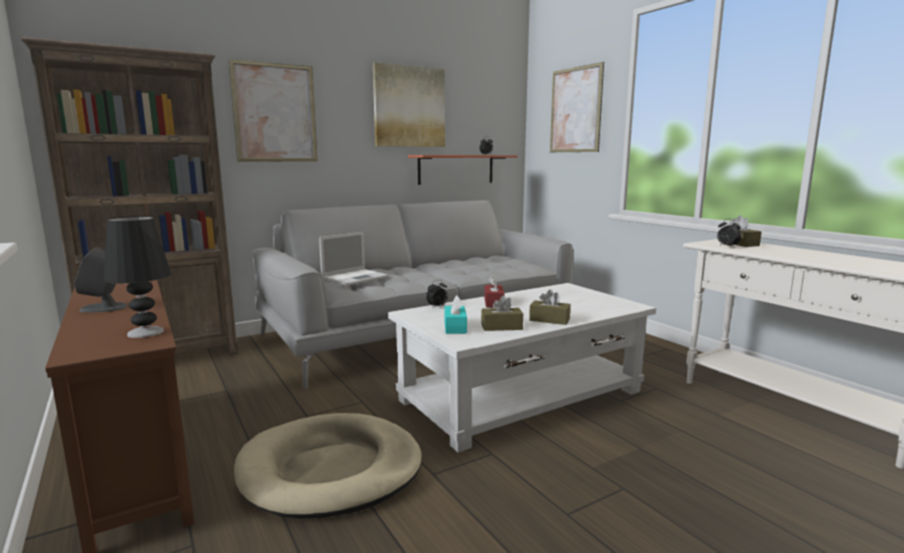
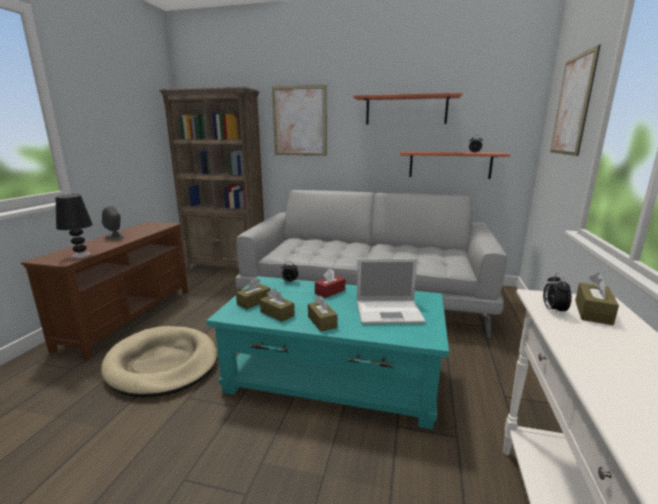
camera: 45 degrees right, 5 degrees up
(356, 278) = (307, 245): laptop -> laptop (390, 312)
(409, 107) = (406, 110): picture -> shelf
(455, 327) = (254, 302): turquoise tissue box -> brown tissue box
(522, 395) = (333, 377): white coffee table -> turquoise coffee table

